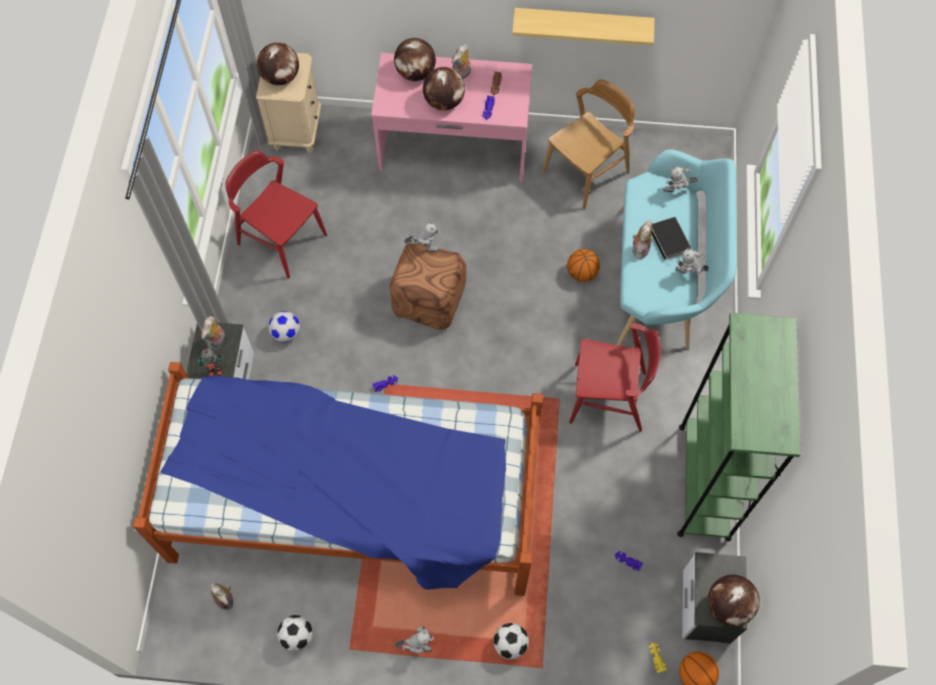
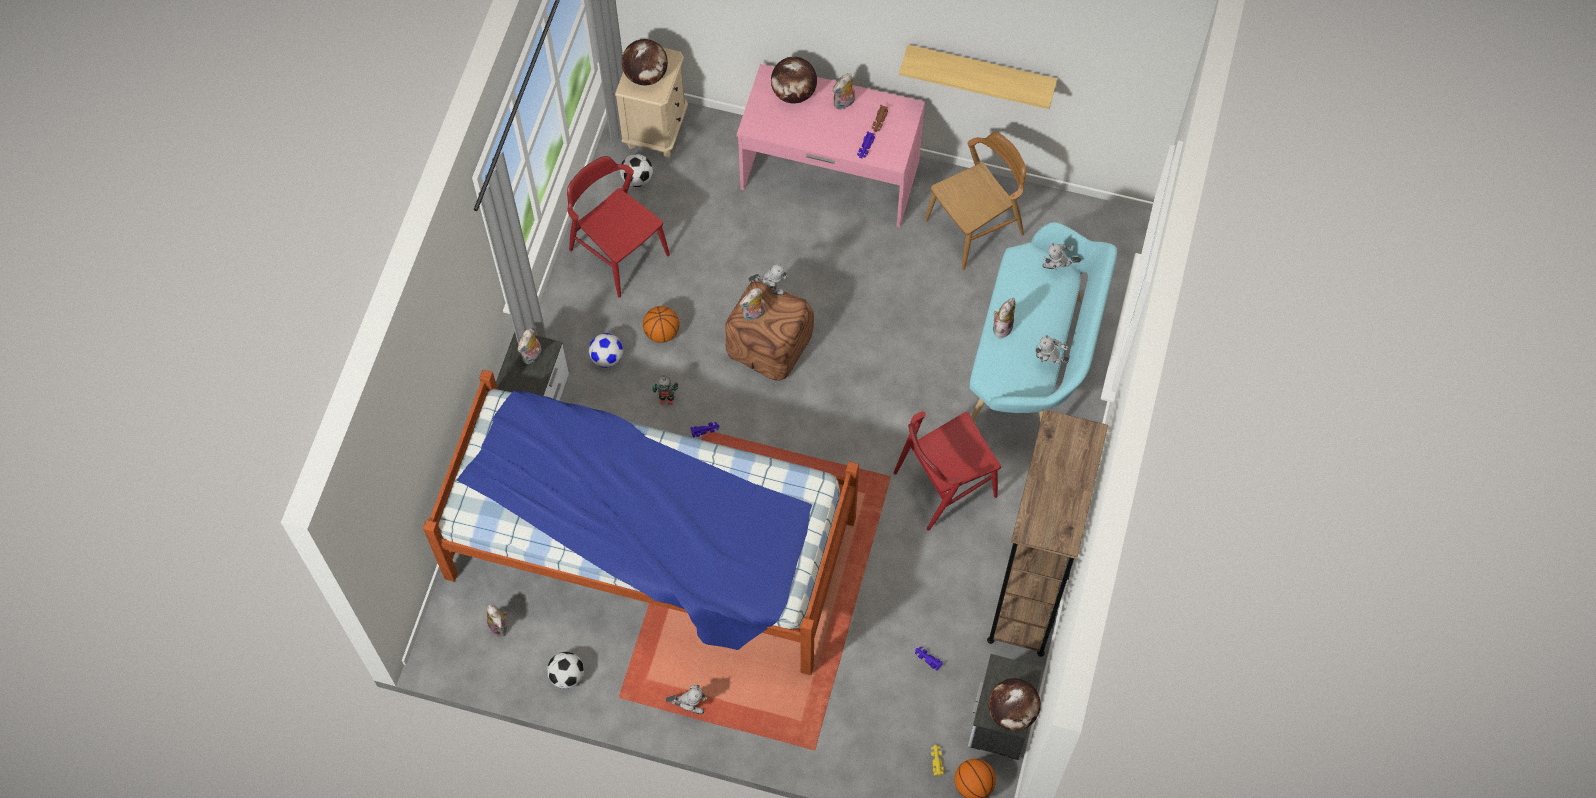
camera: 10 degrees right, 0 degrees up
(215, 371) = (526, 386): toy robot -> toy robot (666, 399)
(414, 273) = (754, 314): none -> plush toy
(444, 101) = (819, 131): globe -> none
(510, 644) = (786, 721): football -> football (637, 179)
(582, 273) = (945, 342): basketball -> basketball (662, 332)
(608, 397) = (944, 484): red chair -> red chair turned 135 degrees clockwise
(670, 241) = (1037, 323): book -> none
(704, 481) = (1029, 590): green bookcase -> brown bookcase

